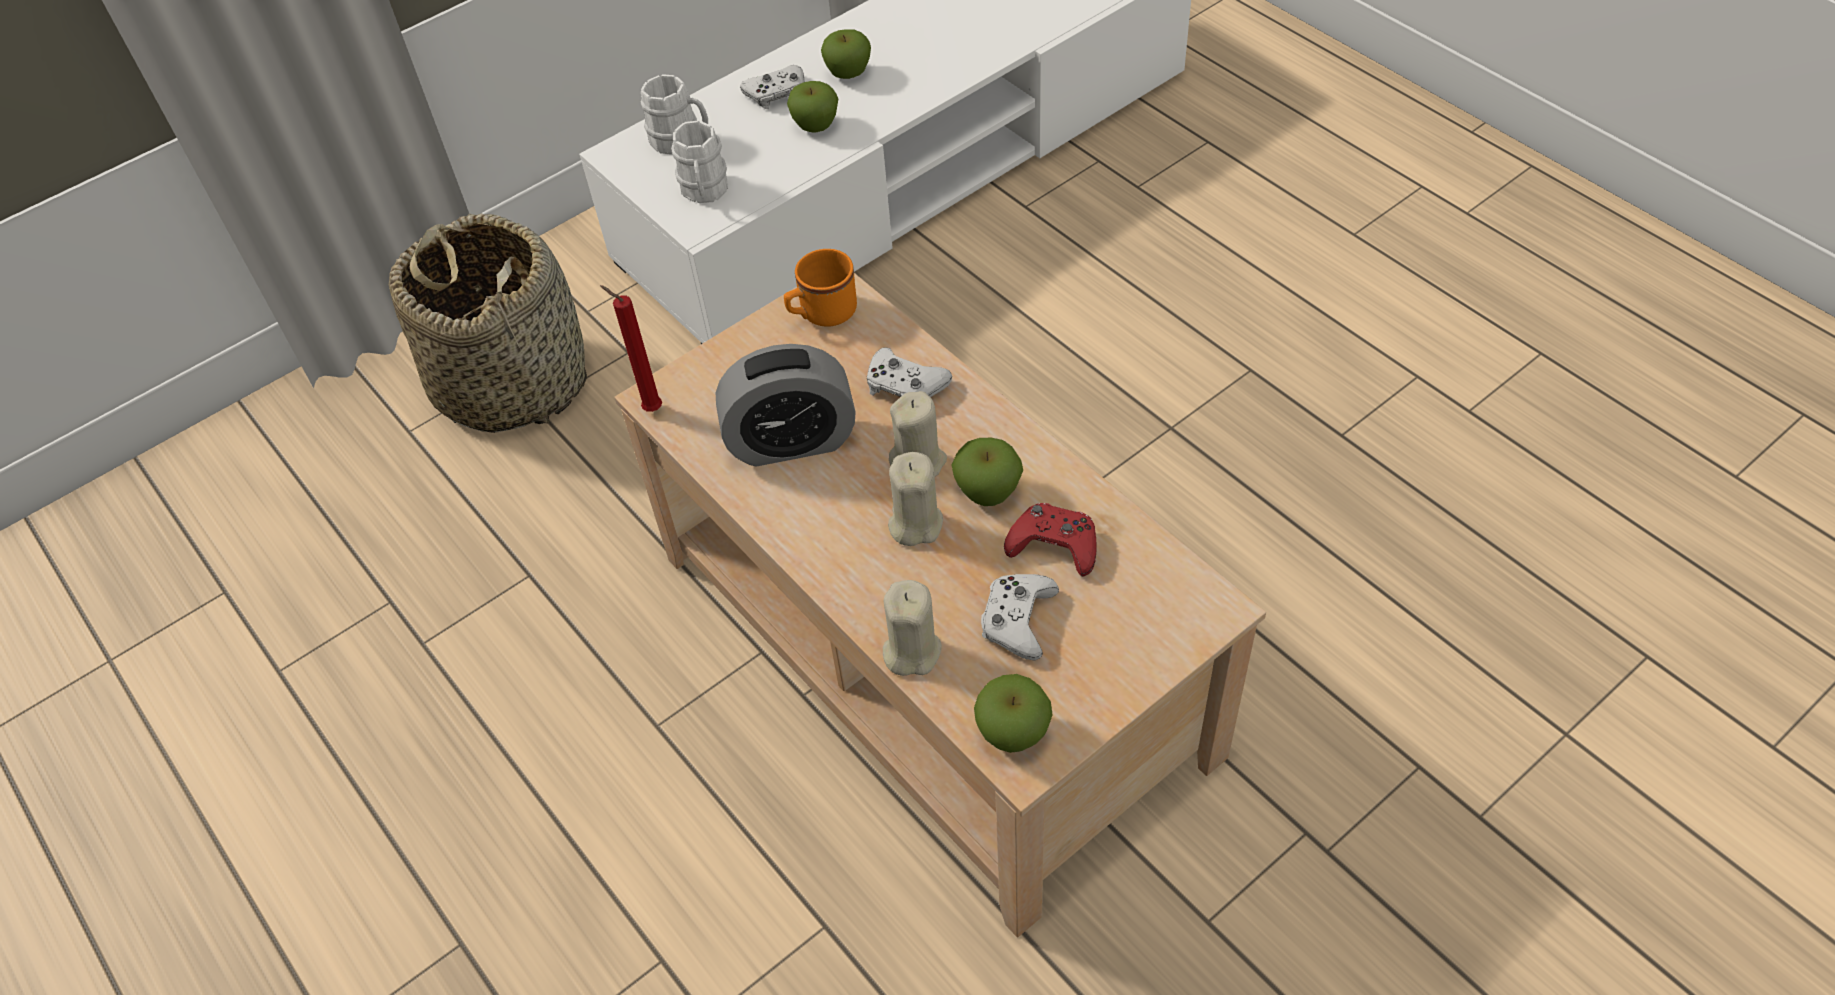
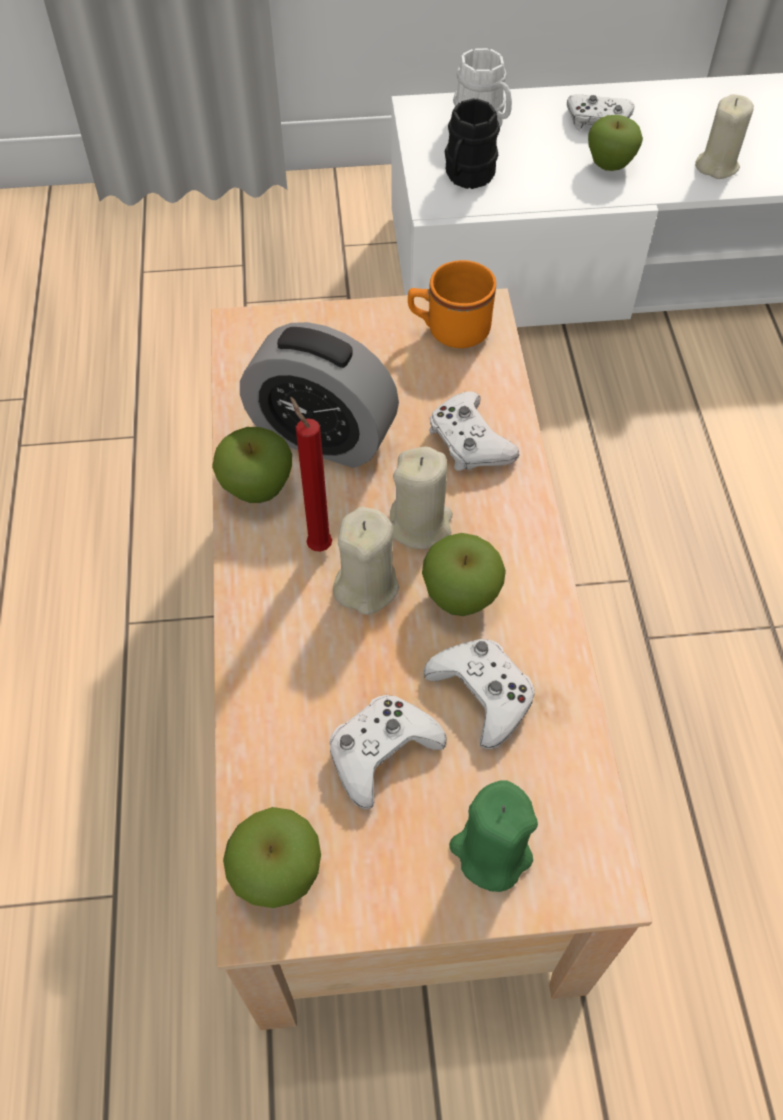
camera: 30 degrees right, 5 degrees up
(512, 381) = (244, 272): basket -> none
(650, 409) = (229, 336): red candle -> red candle (317, 544)
(704, 192) = (466, 177): white mug -> black mug
(848, 74) = (676, 132): apple -> apple (257, 489)
(911, 651) = (256, 715): beige candle -> beige candle (717, 165)
(1054, 545) = (482, 694): red game controller -> white game controller
(1138, 635) = (491, 852): none -> green candle

